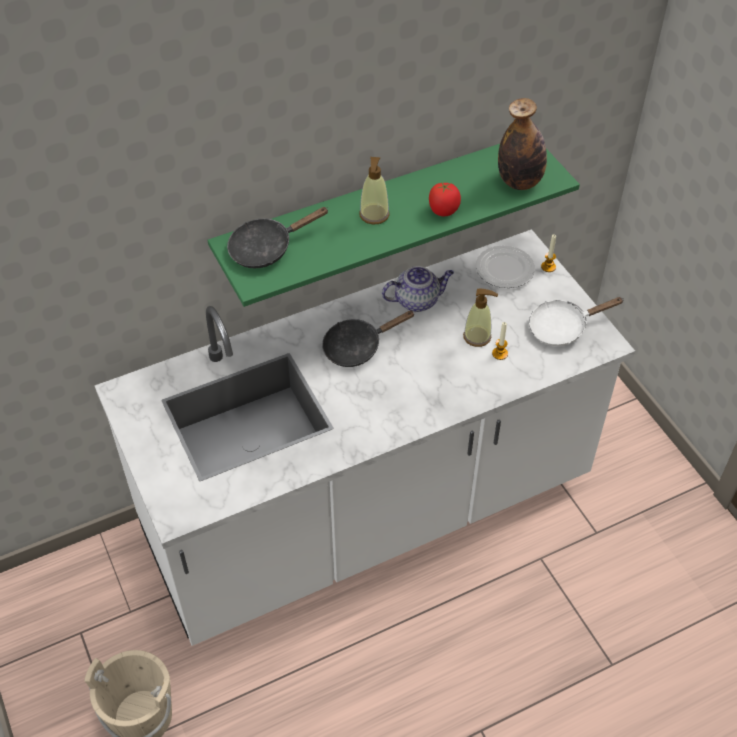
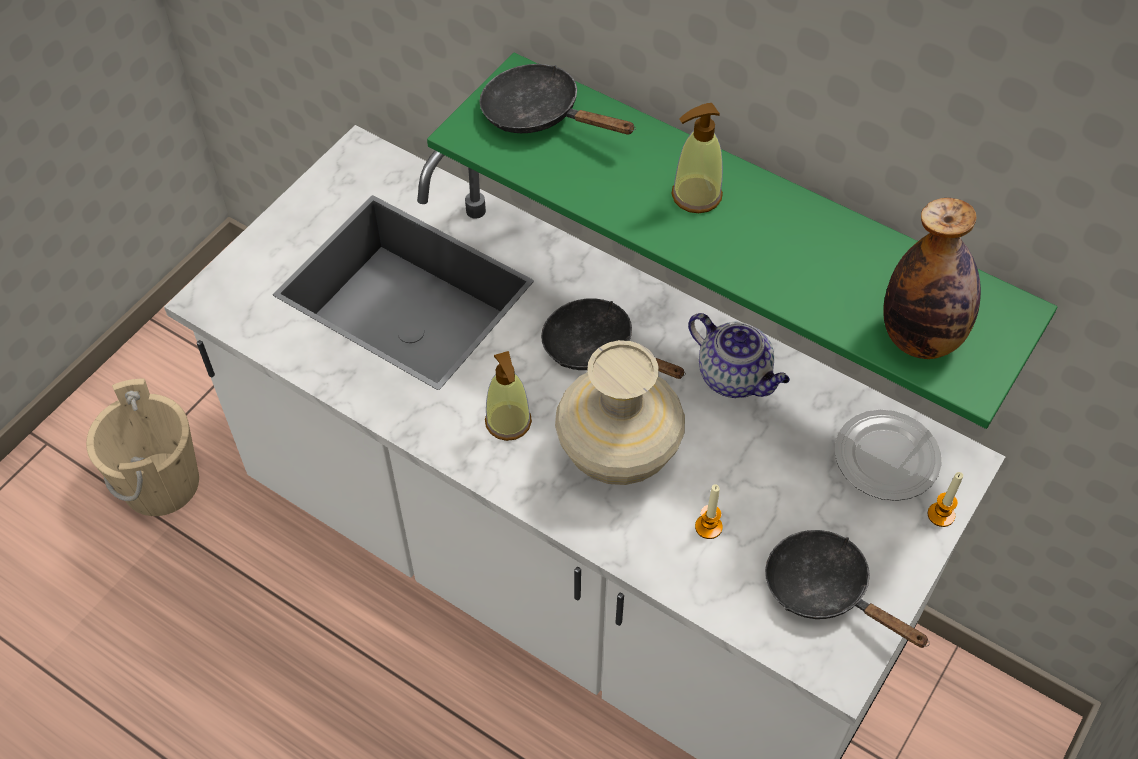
camera: 60 degrees right, 5 degrees up
(432, 369) = (618, 454): none -> beige vase
(443, 211) = (771, 271): tomato -> none
(477, 337) = (720, 483): soap dispenser -> soap dispenser (508, 422)
(562, 327) = (825, 590): white frying pan -> black frying pan

